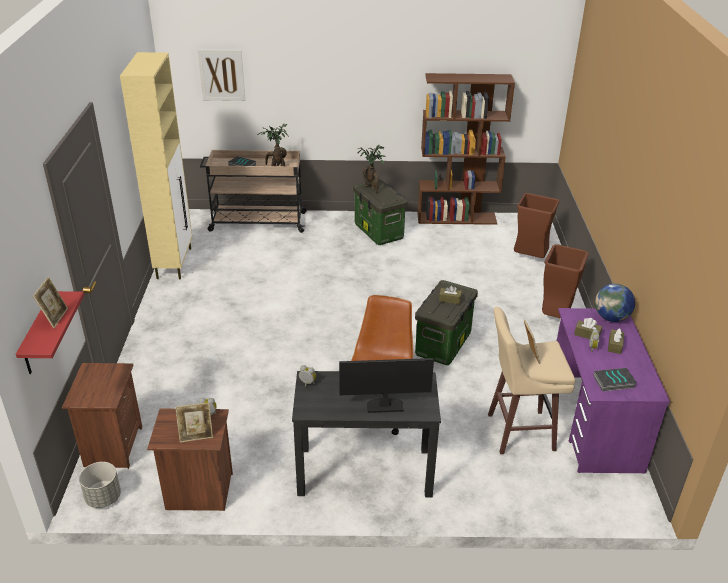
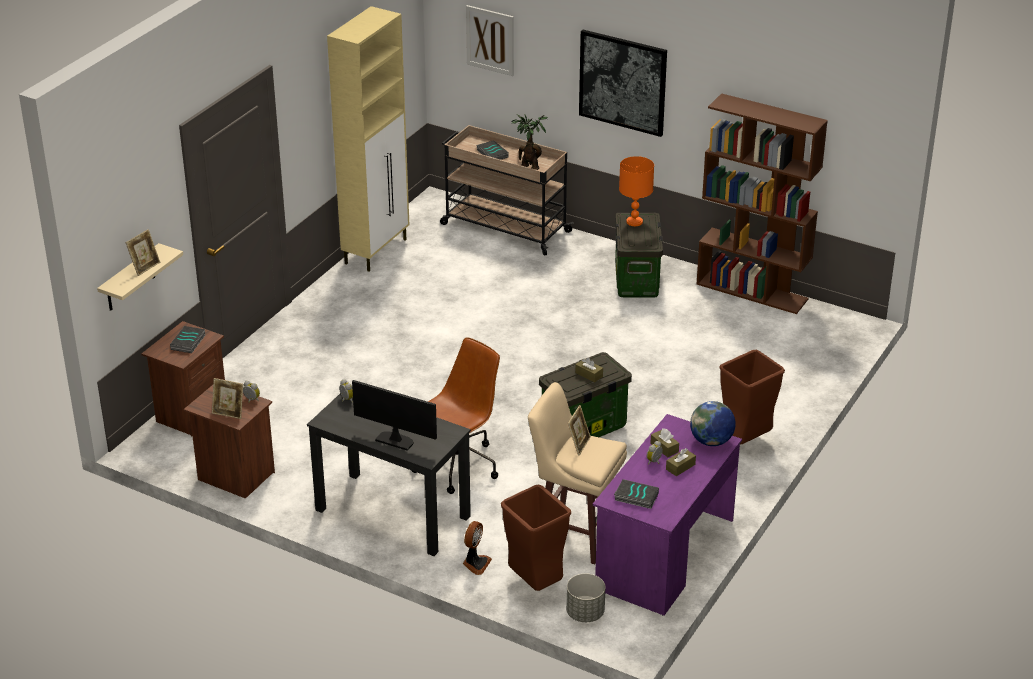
camera: 30 degrees right, 0 degrees up
(38, 335) = (130, 279): red shelf -> beige shelf
(103, 381) = (188, 342): none -> book
(103, 498) = (156, 452): grey planter -> grey planter (585, 613)
(341, 84) = (623, 82): none -> picture
(371, 188) = (634, 222): potted plant -> orange table lamp
(470, 489) = (475, 563): none -> fan
(530, 259) = (790, 368): brown trash can -> brown trash can (535, 584)

